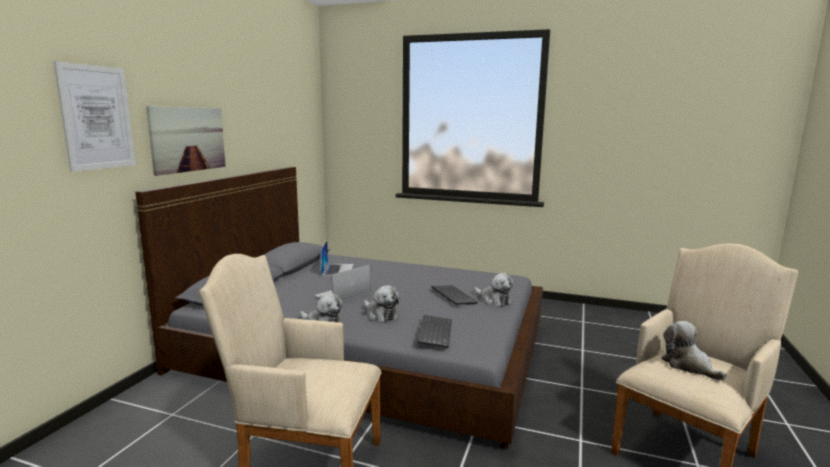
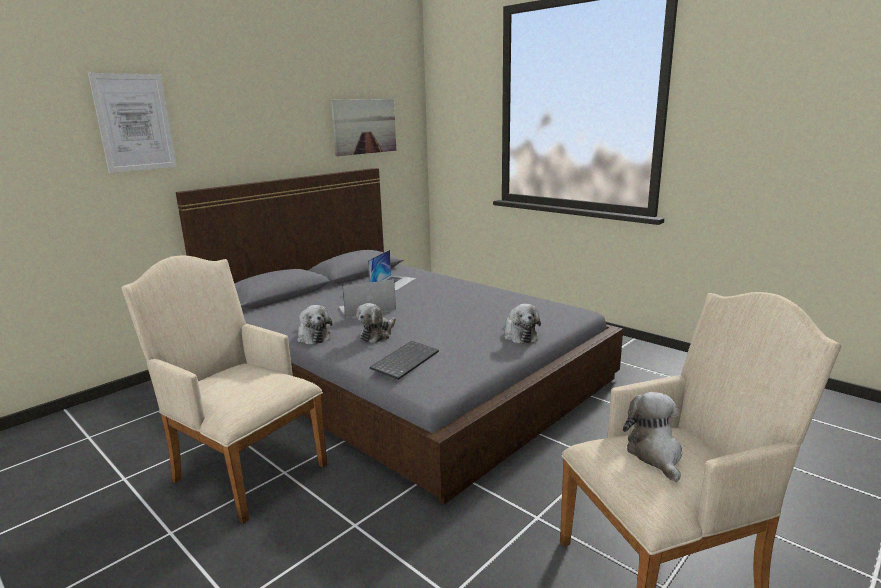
camera: 25 degrees right, 5 degrees up
(188, 139) = (238, 140): picture -> picture (364, 126)
(380, 315) = (377, 335): plush toy -> plush toy turned 45 degrees clockwise
(452, 296) = (476, 325): keyboard -> none

